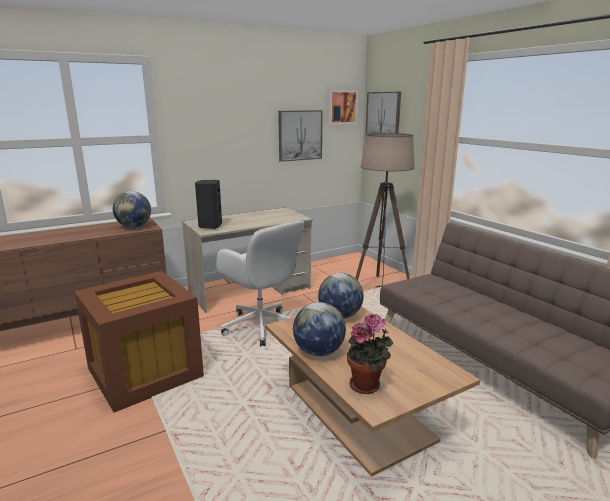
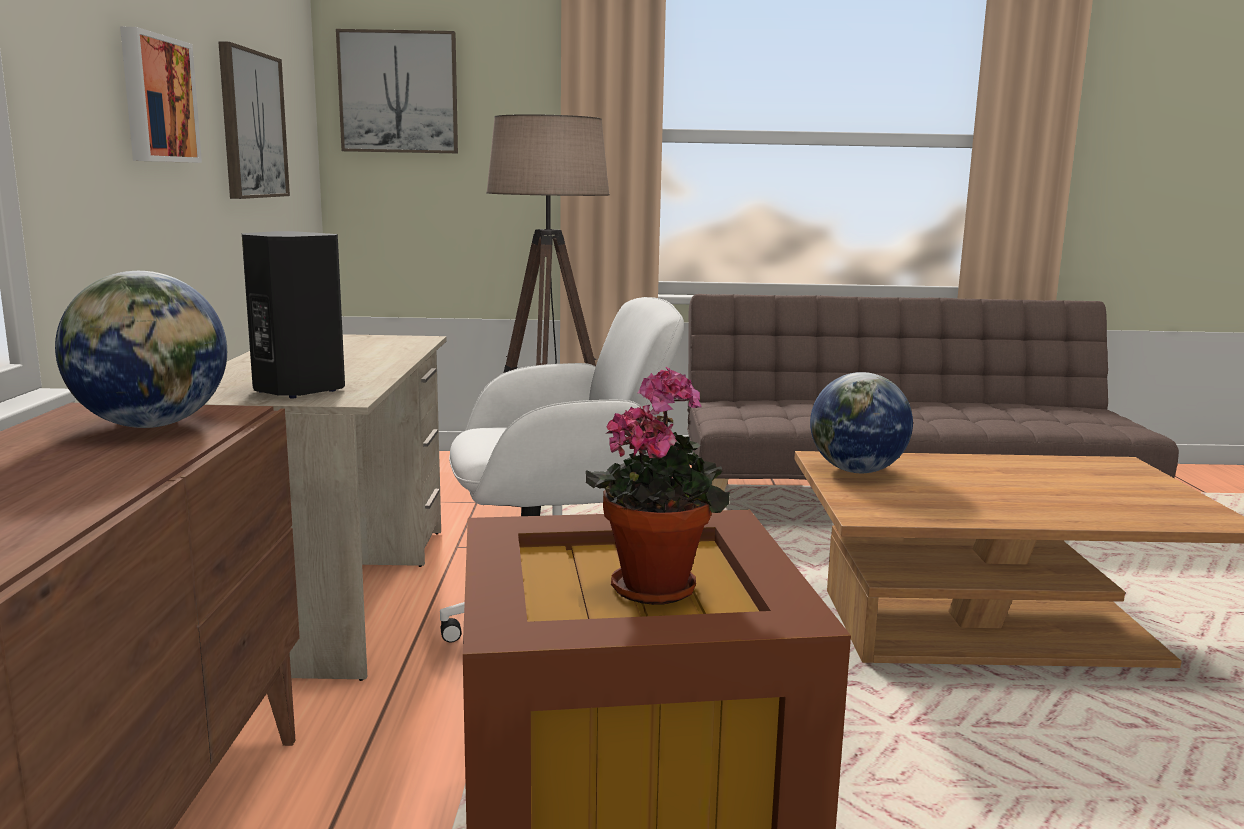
camera: 60 degrees left, 5 degrees down
(318, 352) = (1004, 512): globe -> none
(342, 107) = (294, 60): picture -> picture (156, 99)
(367, 385) = (1144, 509): potted plant -> potted plant (657, 585)

